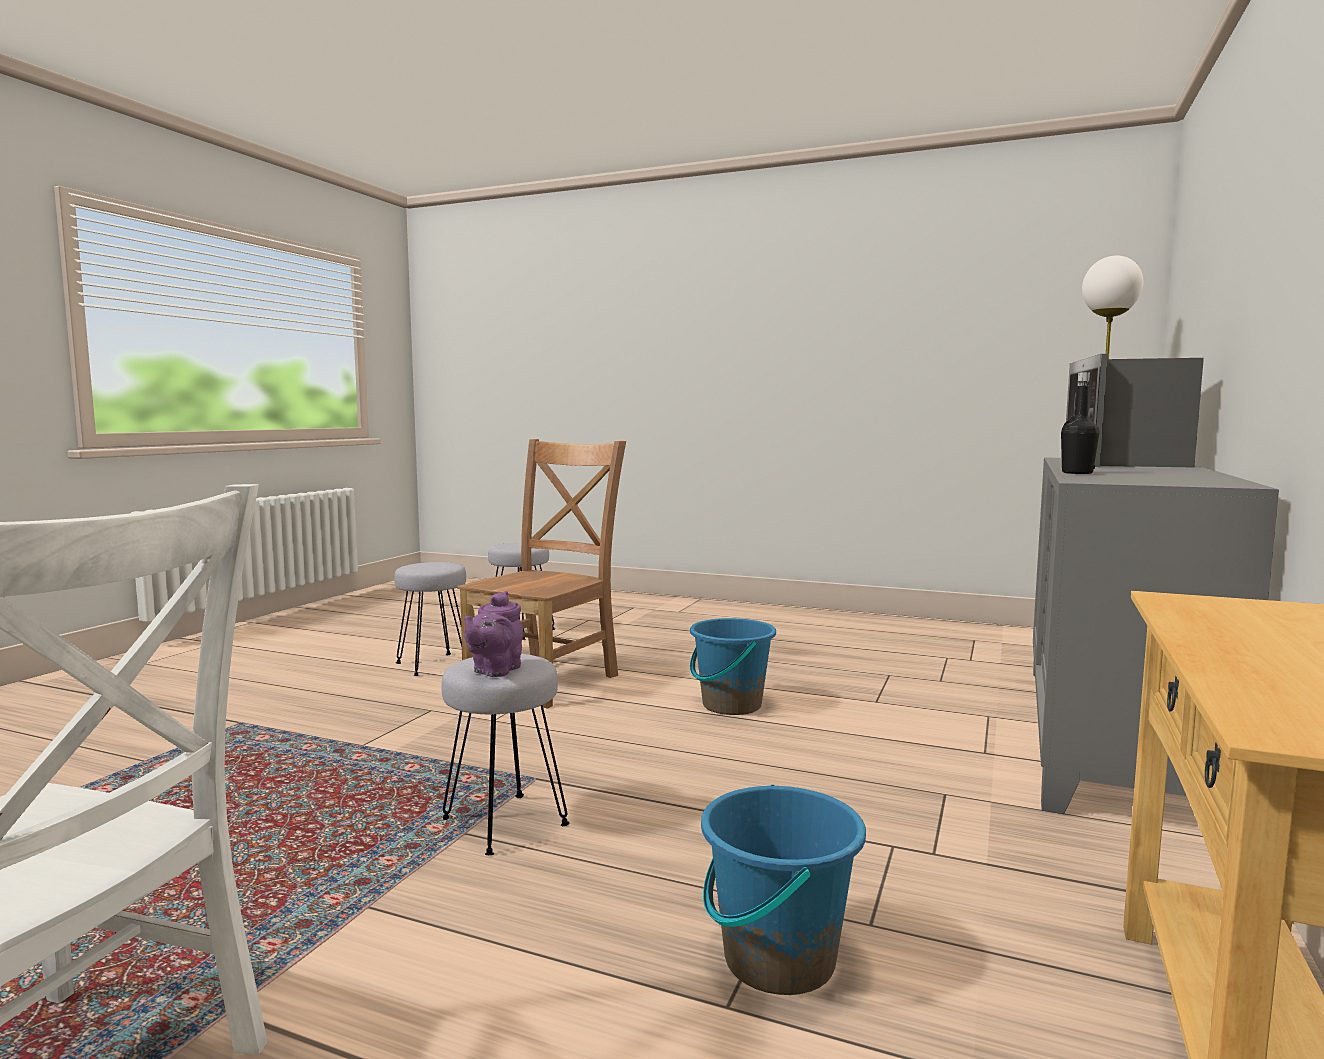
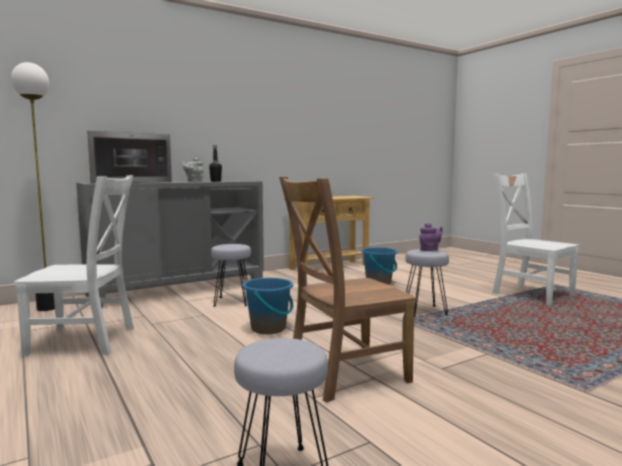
camera: 145 degrees left, 0 degrees up
(434, 665) = (427, 426): grey stool -> grey stool (232, 302)
(877, 648) = (87, 341): none -> white chair
(1137, 472) = (194, 181): none -> grey teapot

